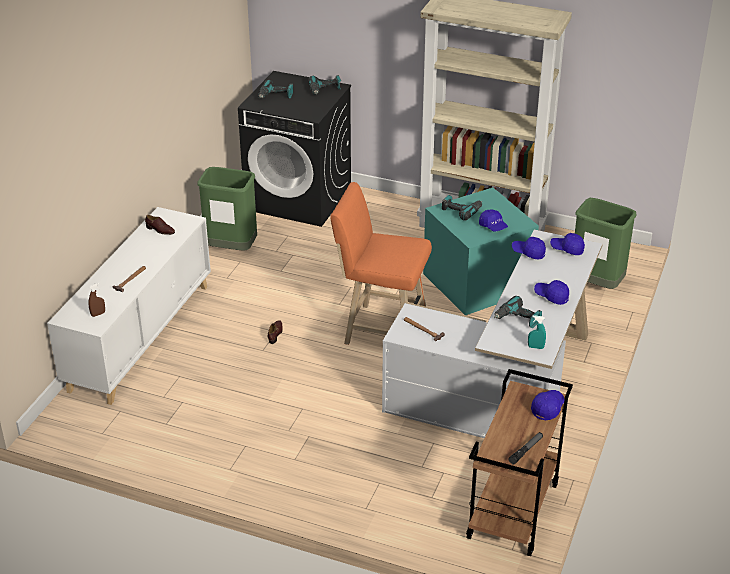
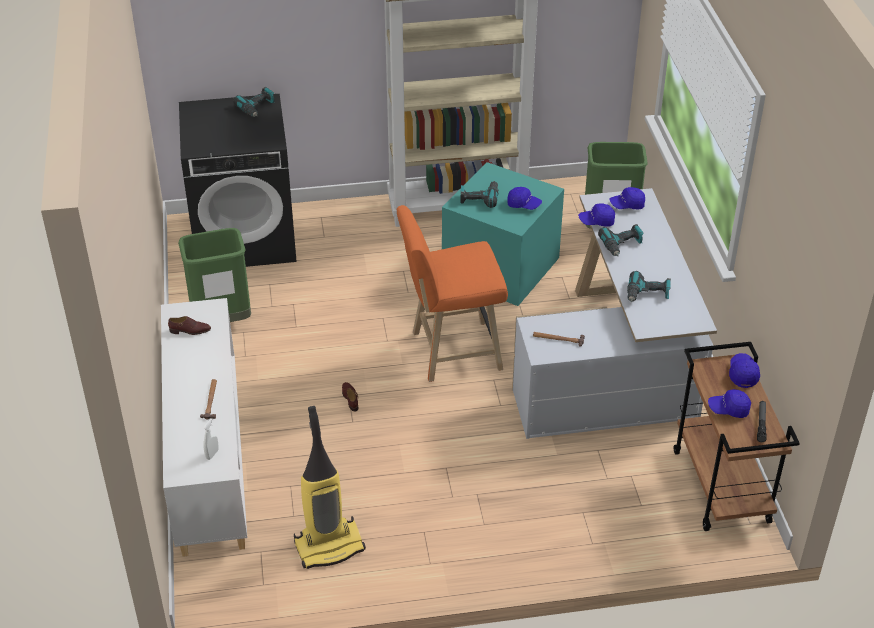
camera: 30 degrees left, 5 degrees up
(98, 314) = (212, 454): brown spray bottle -> white spray bottle
(170, 427) = (329, 546): none -> vacuum cleaner
(275, 96) = (210, 132): power drill -> power drill (622, 245)
(535, 347) = (688, 317): turquoise spray bottle -> none
(551, 296) = (656, 259): blue cap -> blue cap (728, 409)

